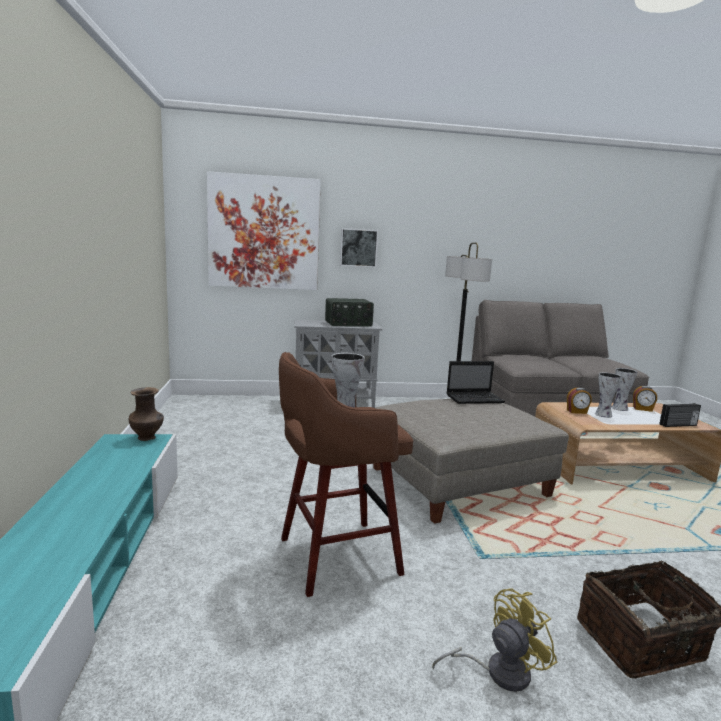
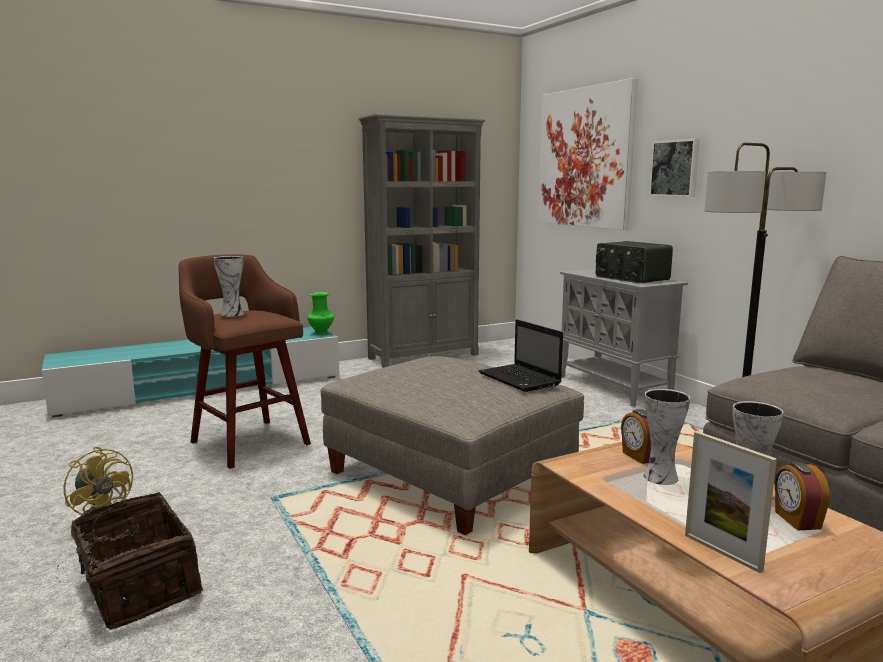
camera: 70 degrees right, 0 degrees up
(147, 438) = (321, 333): brown vase -> green vase
(168, 432) = (424, 356): none -> grey bookcase
(678, 425) = (722, 552): radio -> picture frame

